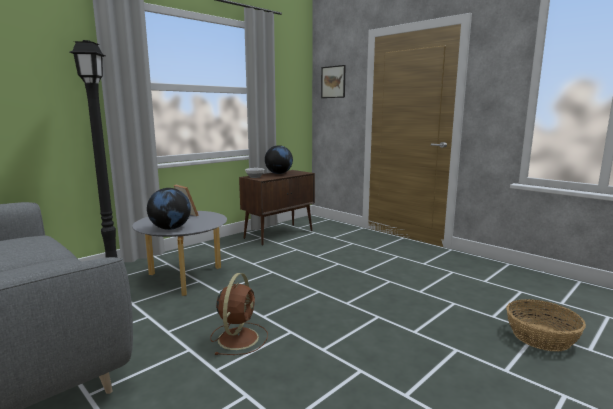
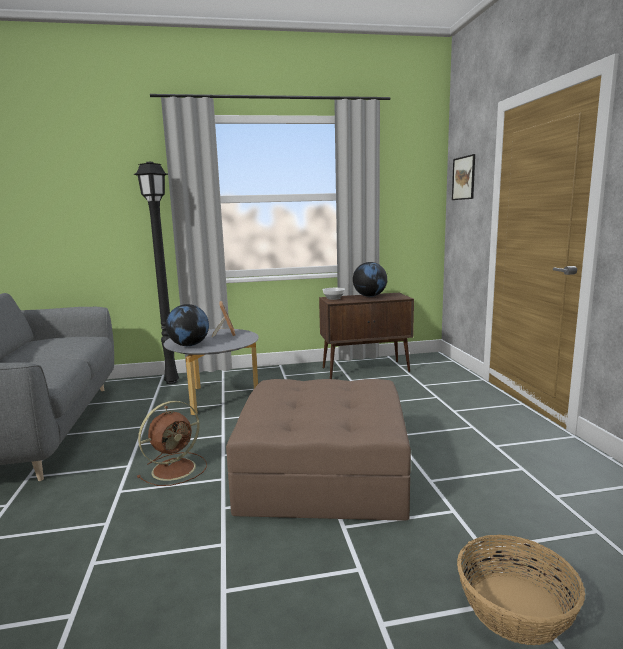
camera: 35 degrees right, 0 degrees up
(352, 305) = (322, 471): none -> brown ottoman

